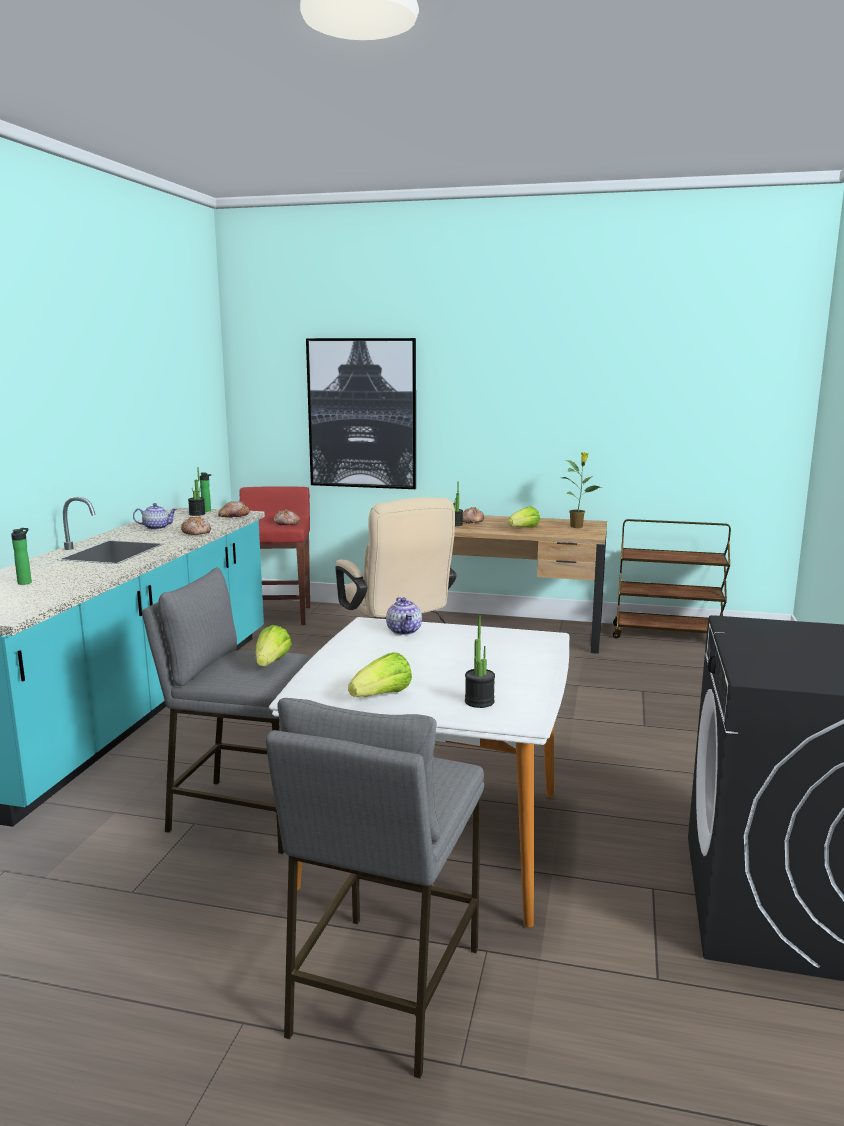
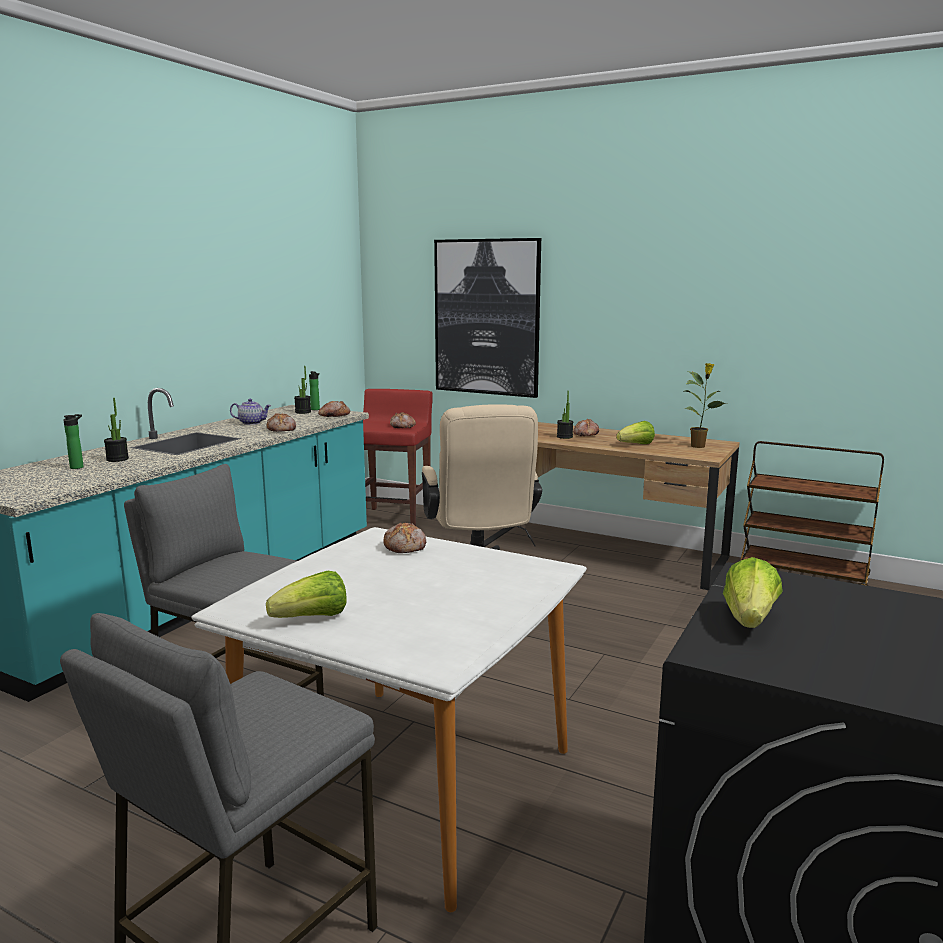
camera: 15 degrees right, 0 degrees up
(271, 663) = (257, 568): lettuce -> lettuce (749, 620)
(404, 631) = (406, 547): teapot -> bread
(479, 702) = (409, 638): potted plant -> potted plant (117, 459)

